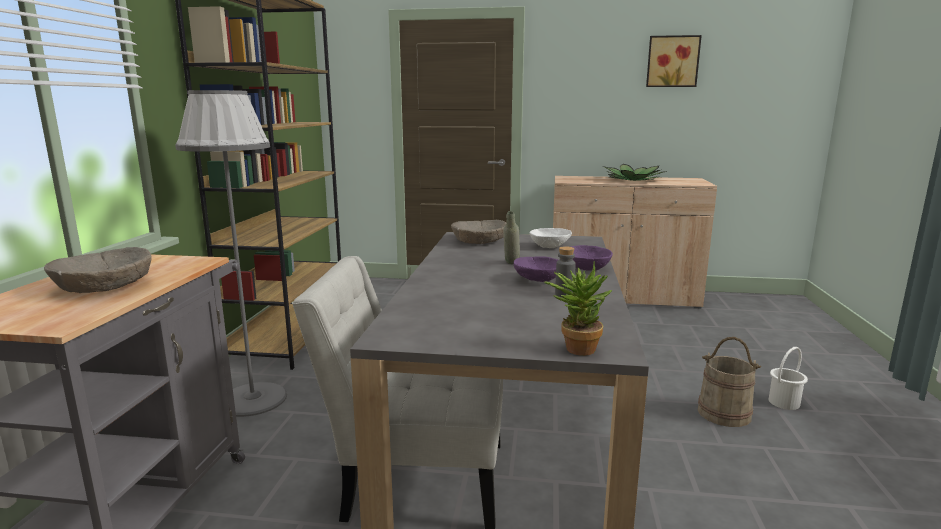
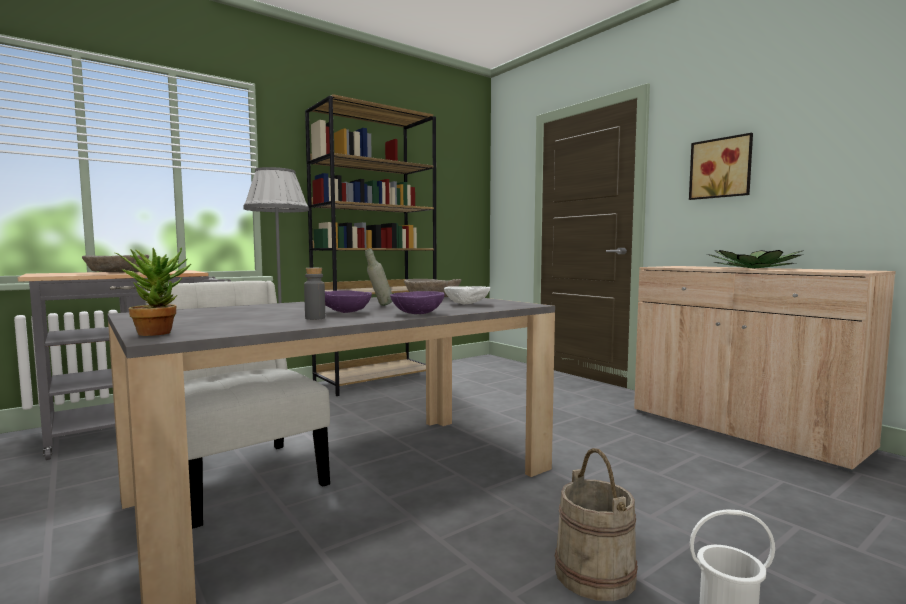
camera: 45 degrees right, 10 degrees down
(672, 61) = (837, 106): picture -> picture (721, 168)

